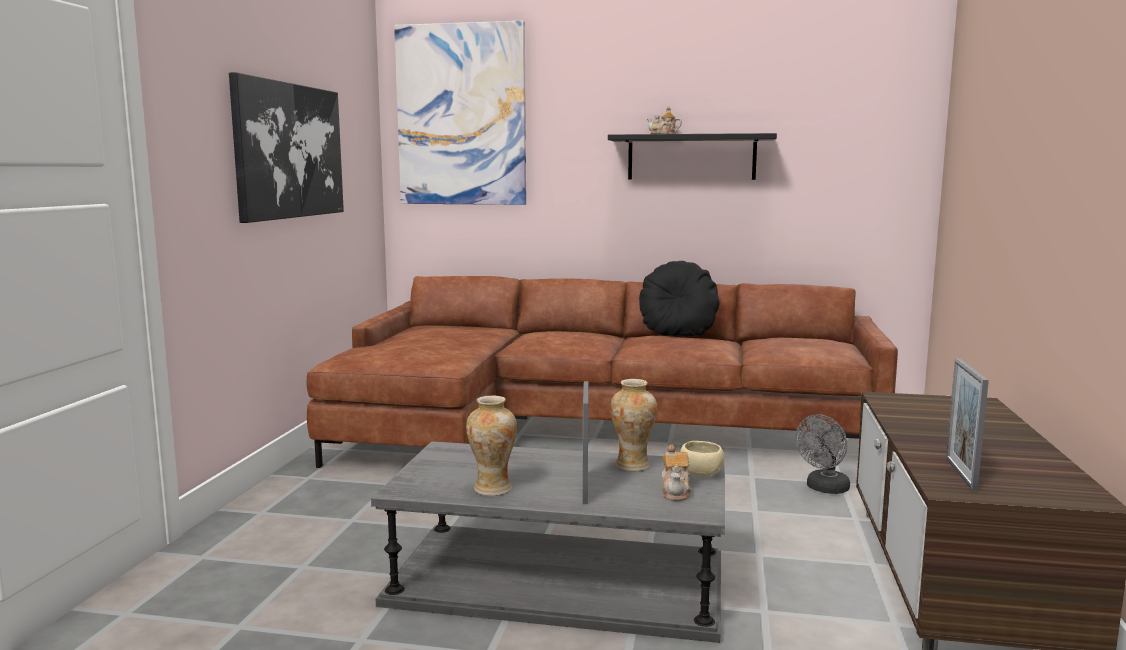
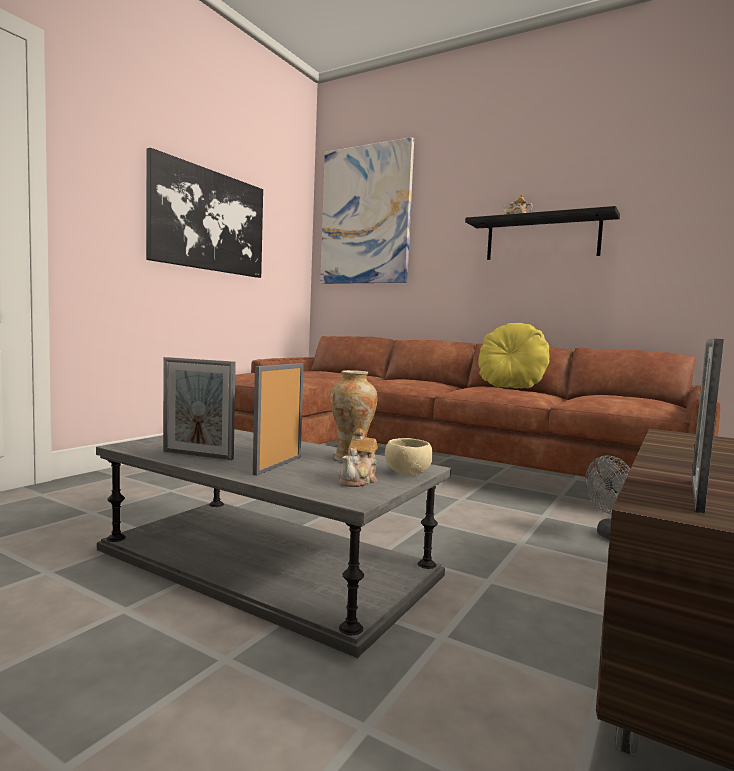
camera: 20 degrees right, 5 degrees down
(492, 489) = (197, 455): vase -> picture frame
(678, 334) = (511, 388): black pillow -> yellow pillow

